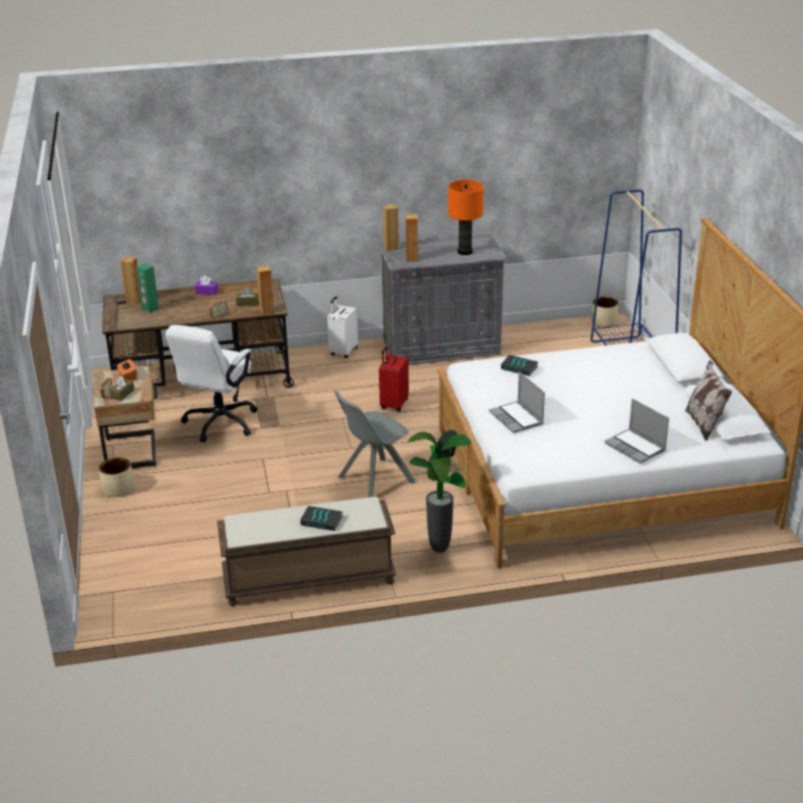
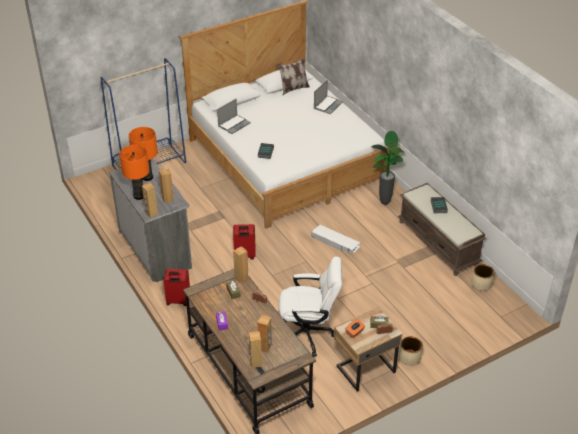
camera: 110 degrees left, 10 degrees up
(150, 308) = (265, 347): green speaker -> brown speaker
(343, 352) = (178, 301): white suitcase -> red suitcase
(374, 480) = (335, 242): grey chair -> white storage box
(430, 244) = (139, 195): none -> orange table lamp
(517, 418) = (321, 145): laptop -> laptop (234, 124)
(604, 322) = (93, 182): beige planter -> beige planter (481, 284)

